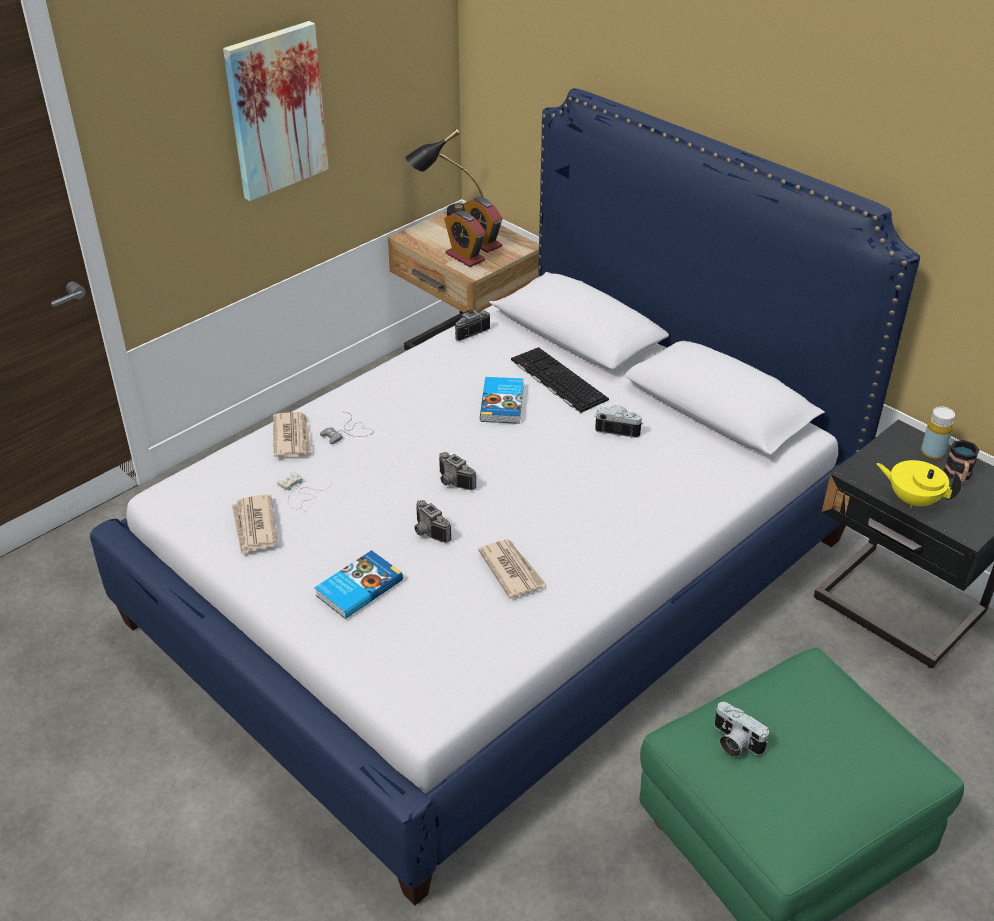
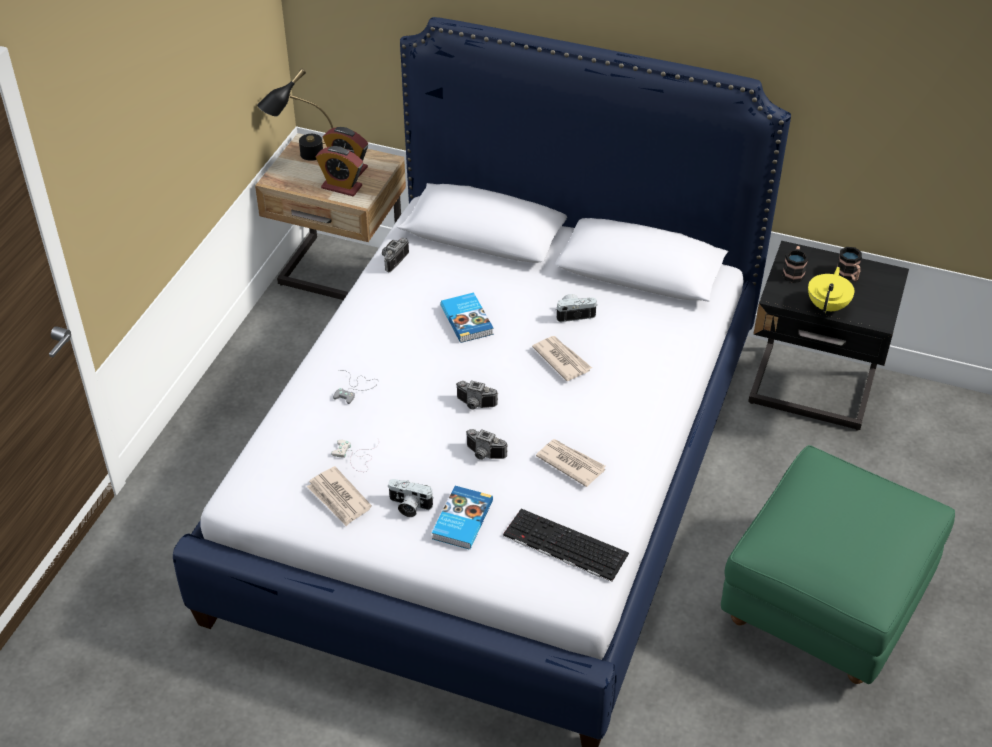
camera: 25 degrees left, 5 degrees up
(276, 111) = (171, 105): picture -> none
(292, 437) = (310, 408): newspaper -> newspaper (561, 359)
(556, 380) = (497, 284): keyboard -> keyboard (563, 545)
(734, 742) = (800, 538): camera -> camera (409, 506)
(892, 454) = (793, 272): none -> mug
(912, 499) = (828, 306): yellow teapot -> yellow teapot turned 105 degrees clockwise
(932, 453) = (821, 262): yellow bottle -> none

